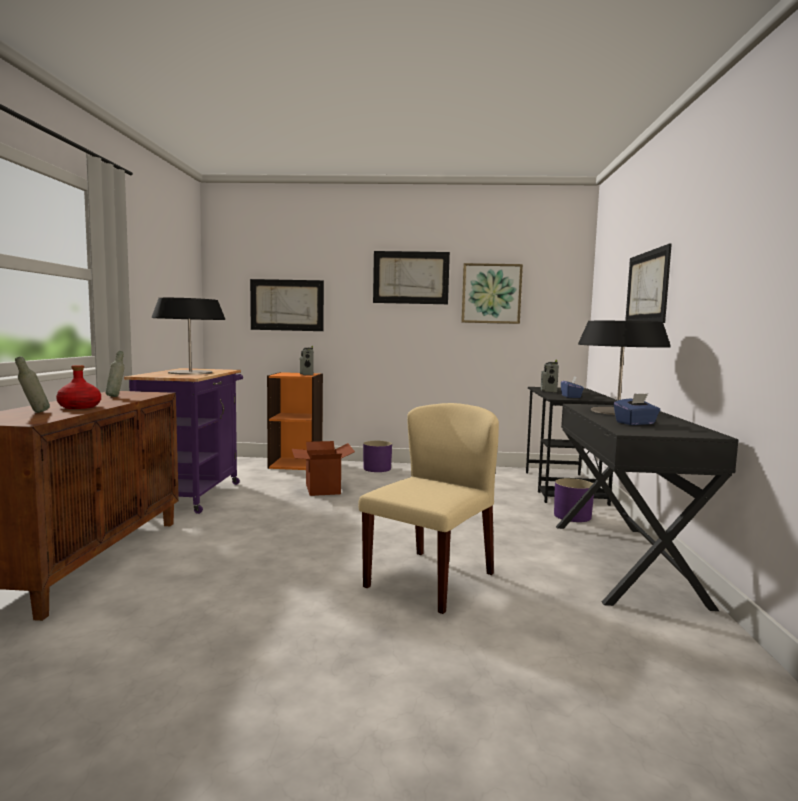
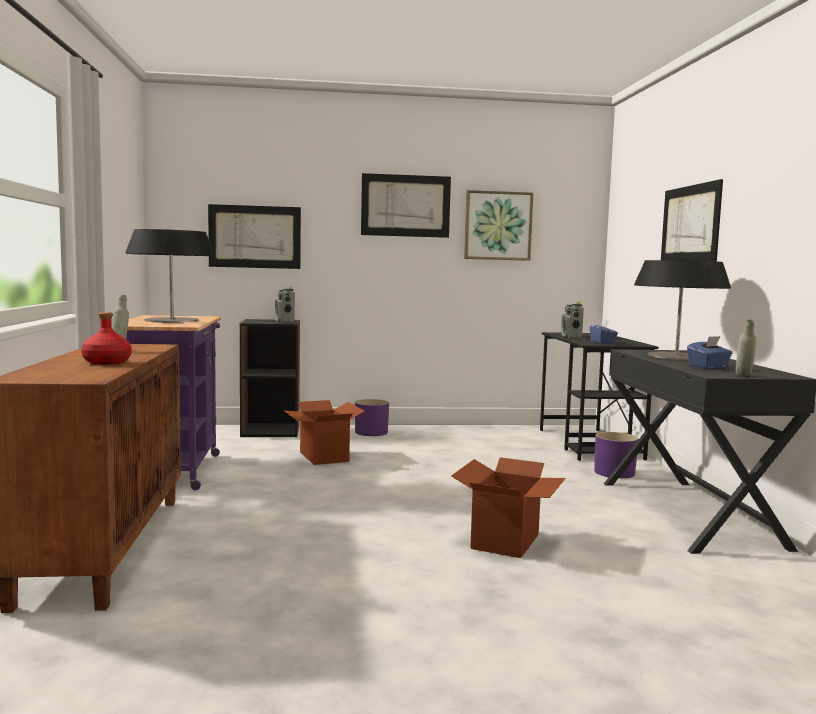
camera: 10 degrees left, 0 degrees up
(34, 413) = (69, 369): grey bottle -> grey bottle (744, 376)
(296, 464) = (271, 430): orange bookcase -> black bookcase
(430, 579) = (506, 541): beige chair -> cardboard box

